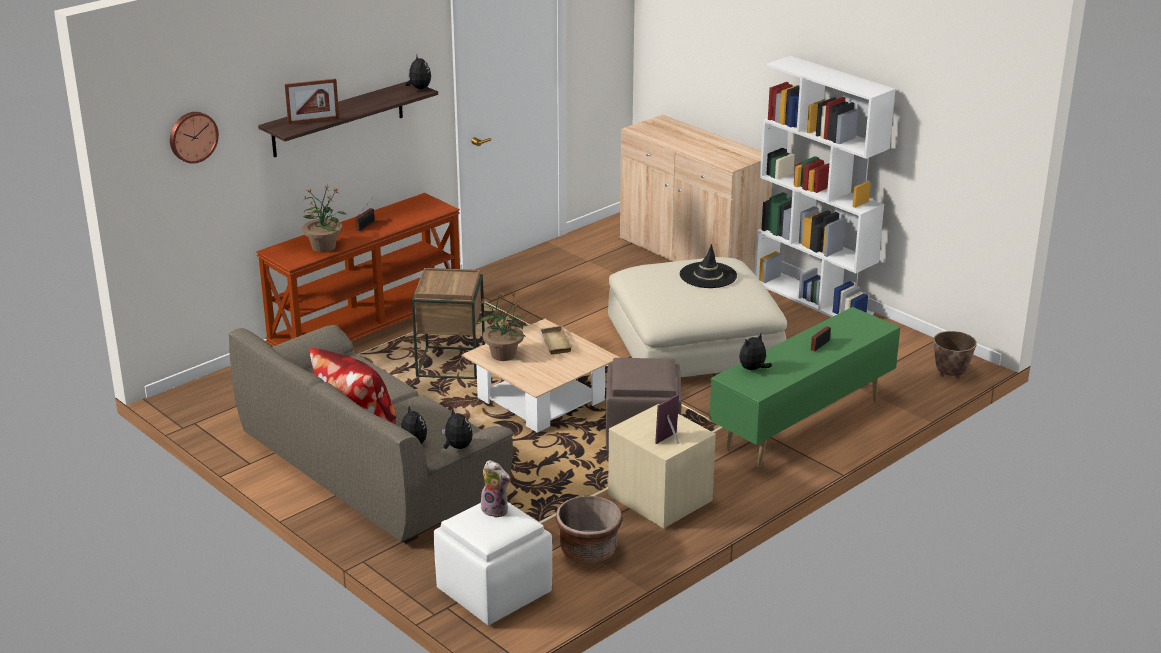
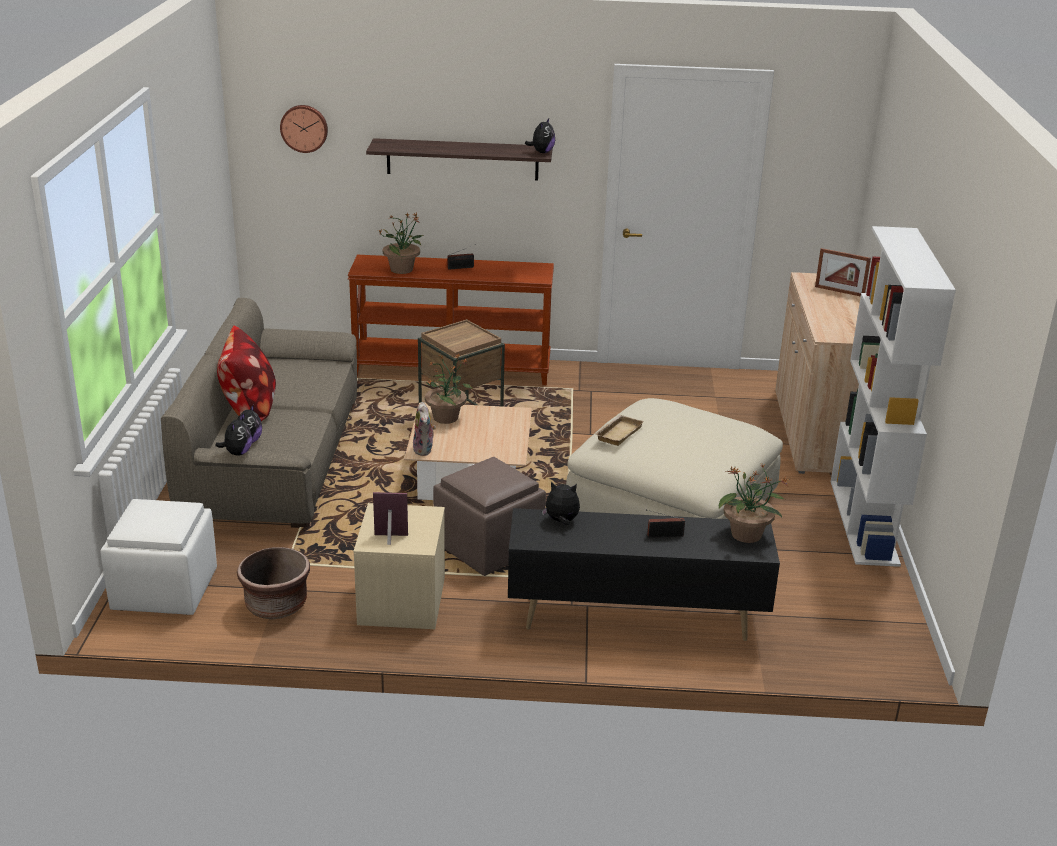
camera: 45 degrees right, 0 degrees up
(313, 121) = (412, 147): picture frame -> picture frame (839, 291)
(496, 510) = (172, 511): plush toy -> plush toy (424, 450)
(554, 343) = (498, 428): beige tray -> beige tray (618, 433)
(708, 275) = (702, 433): black hat -> none
(801, 425) = (634, 618): green tv stand -> black tv stand
(857, 321) = (747, 535): none -> potted plant
(951, 374) = (875, 662): planter -> none

